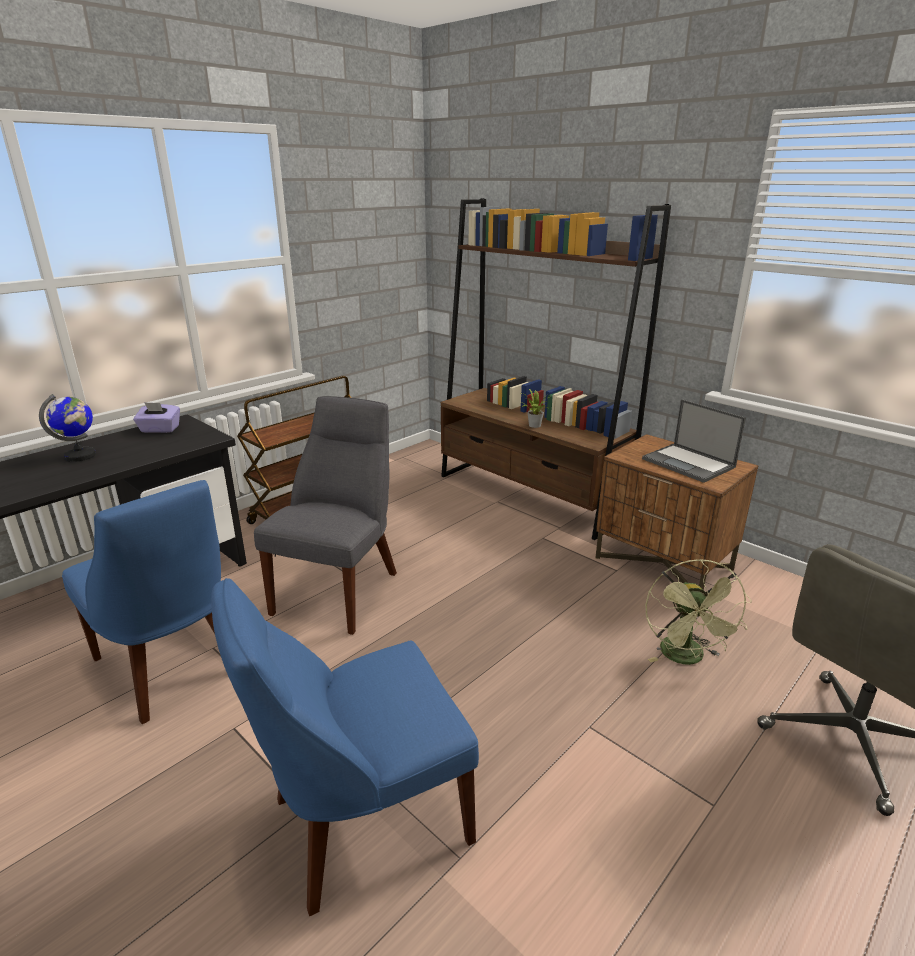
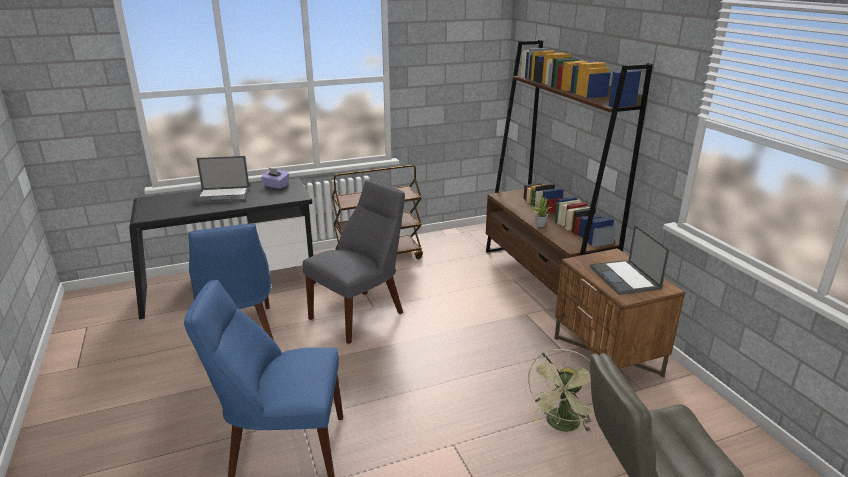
camera: 25 degrees right, 0 degrees up
(80, 456) = (224, 195): globe -> laptop

